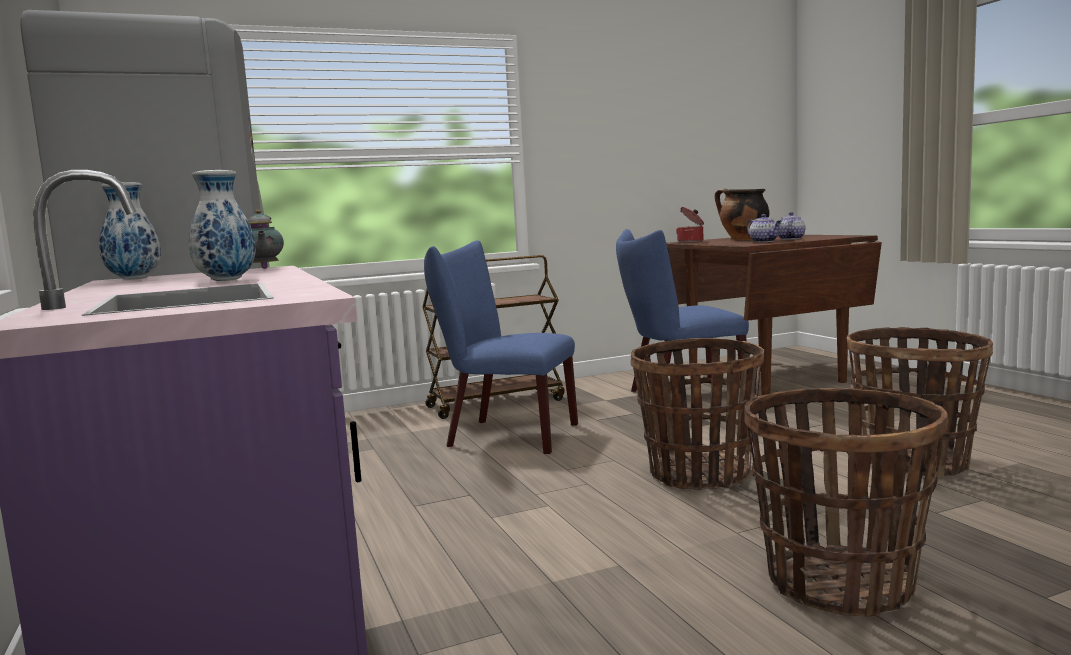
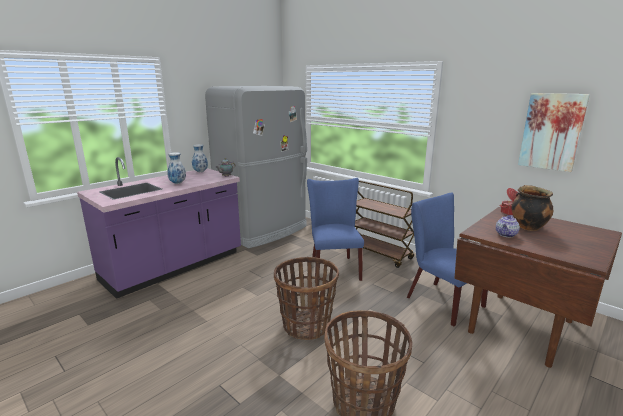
camera: 65 degrees right, 10 degrees up
(670, 136) = (551, 131): none -> picture
(790, 239) = (540, 241): teapot -> none
(839, 582) = (196, 376): basket -> none

